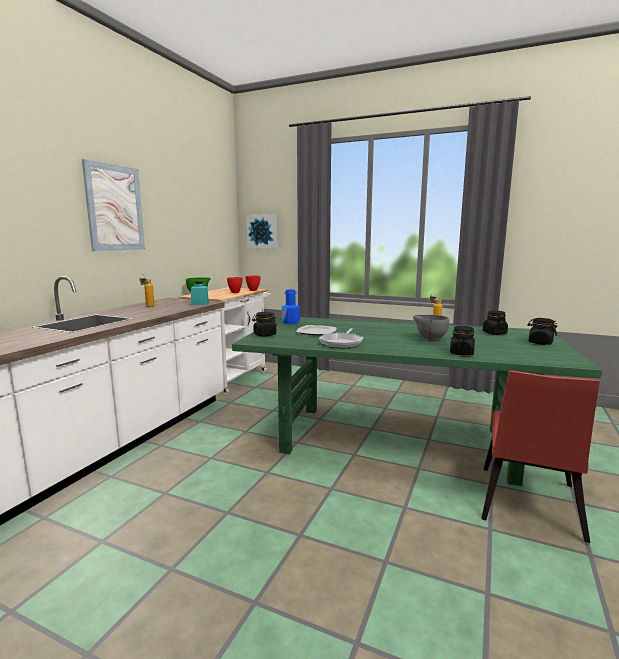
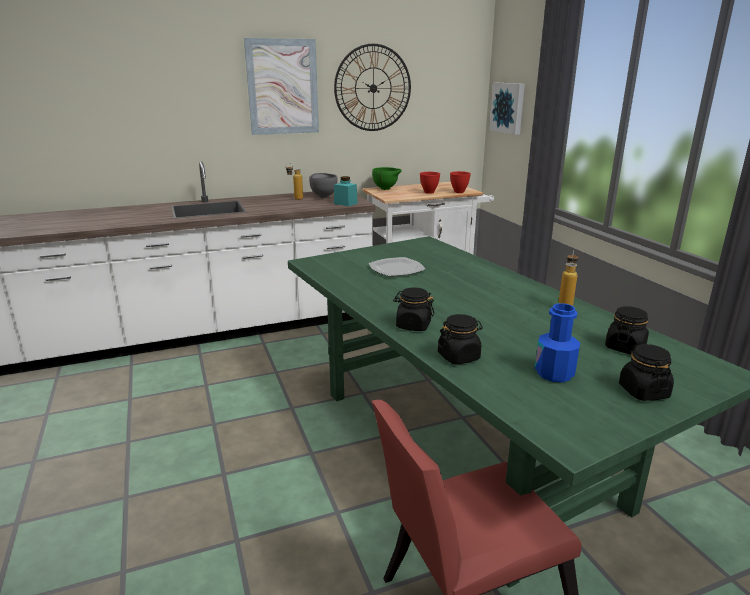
camera: 45 degrees right, 10 degrees up
(176, 214) = (373, 88): none -> wall clock
(264, 335) = (339, 258): black jar -> black jar (413, 325)
(290, 322) = (410, 248): blue bottle -> blue bottle (554, 373)
(342, 343) = (375, 292): frying pan -> none
(429, 340) = (486, 323): grey bowl -> grey bowl (323, 196)

